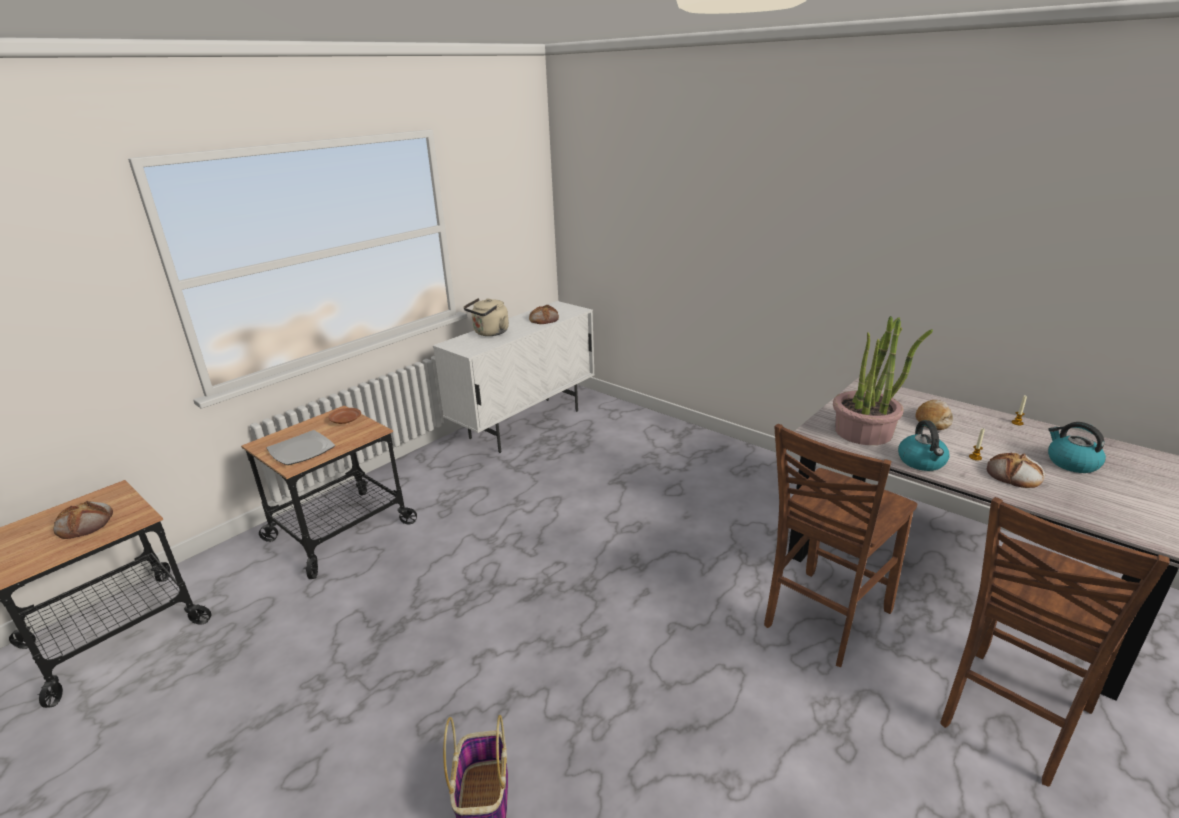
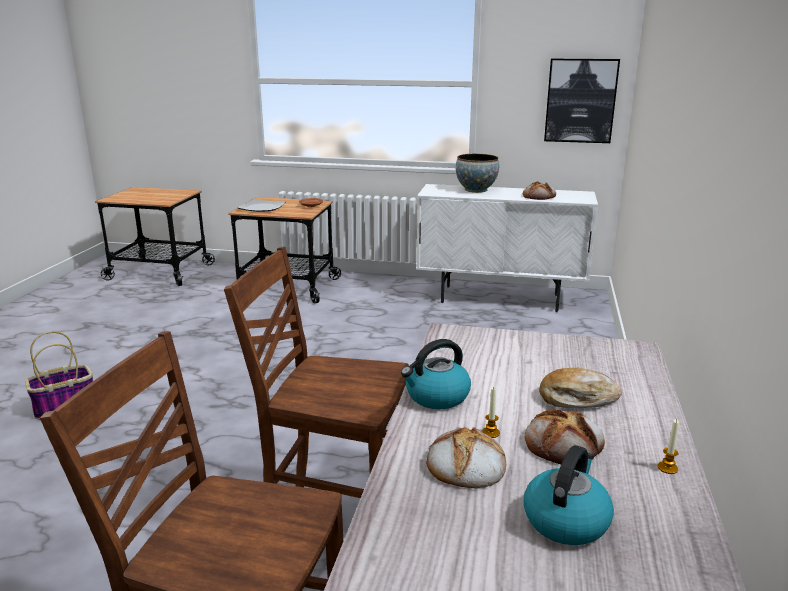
camera: 60 degrees right, 5 degrees down
(85, 523) = (155, 196): bread -> bread (564, 443)
(489, 333) = (476, 190): beige kettle -> bowl
(523, 224) = (580, 101): none -> picture
(864, 432) = (482, 357): potted plant -> none

